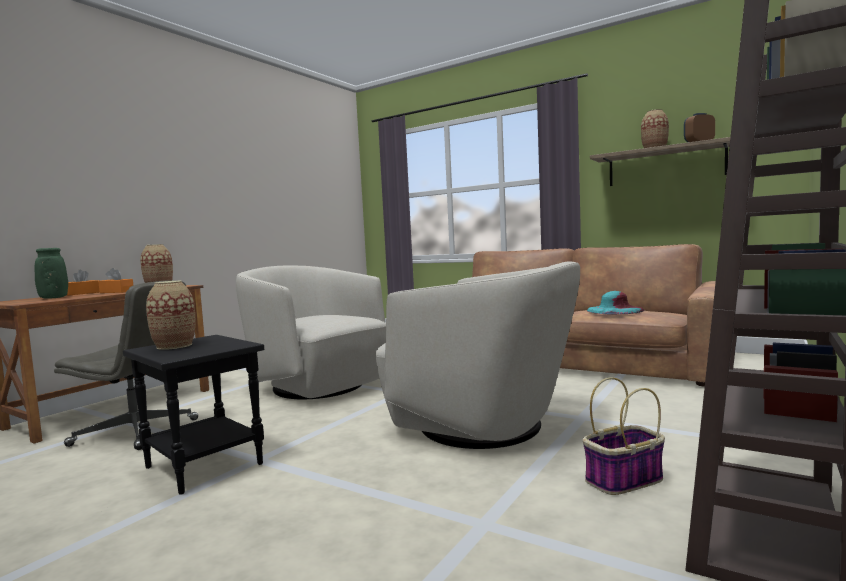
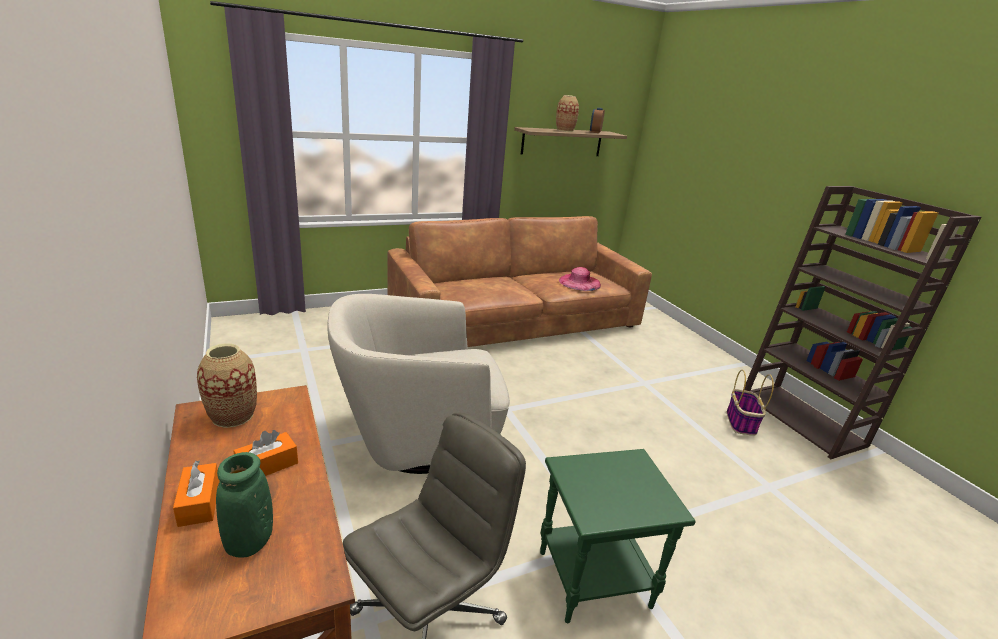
camera: 60 degrees left, 20 degrees up
(174, 346) = (599, 496): vase -> none
(206, 465) = (594, 577): black side table -> green side table
(482, 426) = (627, 418): beige armchair -> none
(615, 310) = (579, 282): turquoise hat -> pink hat

